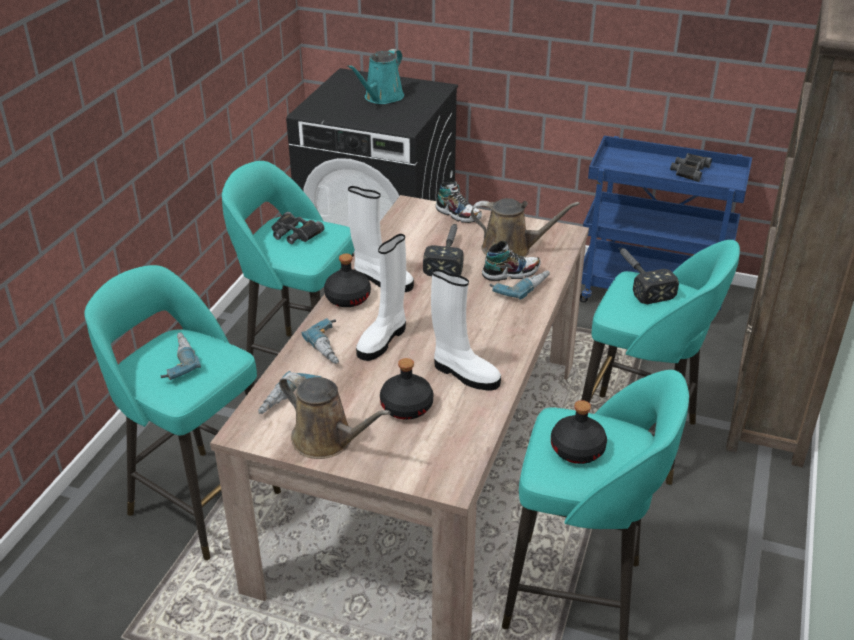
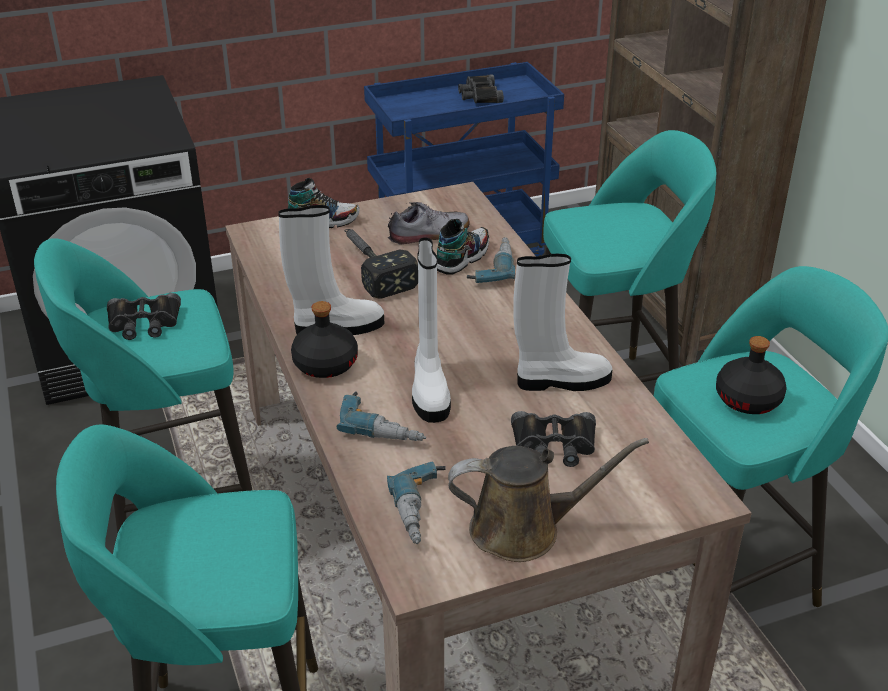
camera: 40 degrees left, 0 degrees up
(175, 361) = (199, 550): power drill -> none
(381, 98) = (88, 117): turquoise watering can -> none
(407, 407) = (554, 445): black bottle -> black binoculars
(511, 249) = (429, 234): brown watering can -> shoe
(638, 279) = (577, 213): hammer -> none

